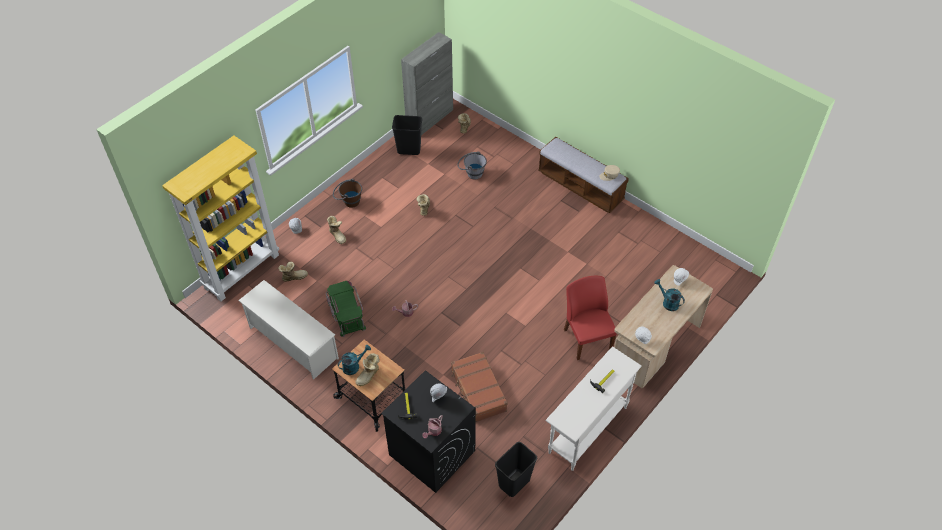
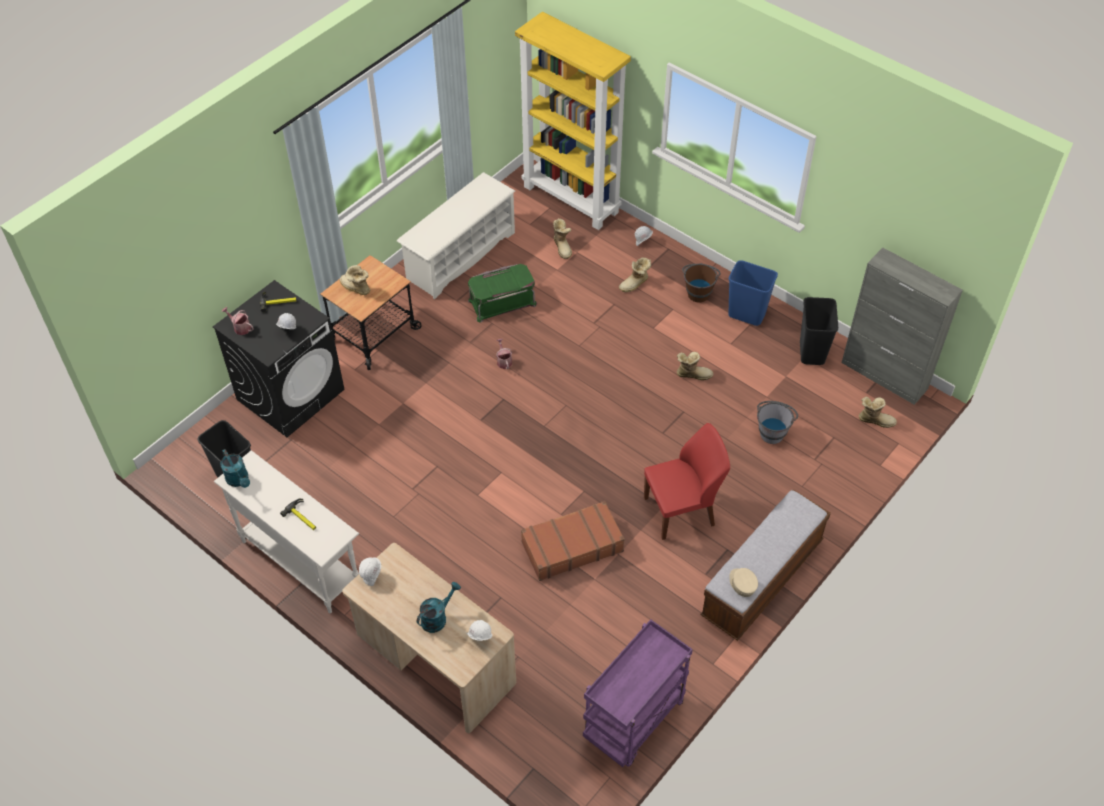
camera: 90 degrees right, 0 degrees up
(354, 366) = (371, 274): turquoise watering can -> turquoise watering can (239, 480)
(373, 178) = (747, 314): none -> blue trash can
(478, 391) = (374, 440): brown suitcase -> brown suitcase (571, 546)
(587, 338) = (451, 571): red chair -> red chair (681, 511)
(679, 247) = (634, 721): none -> purple cart

